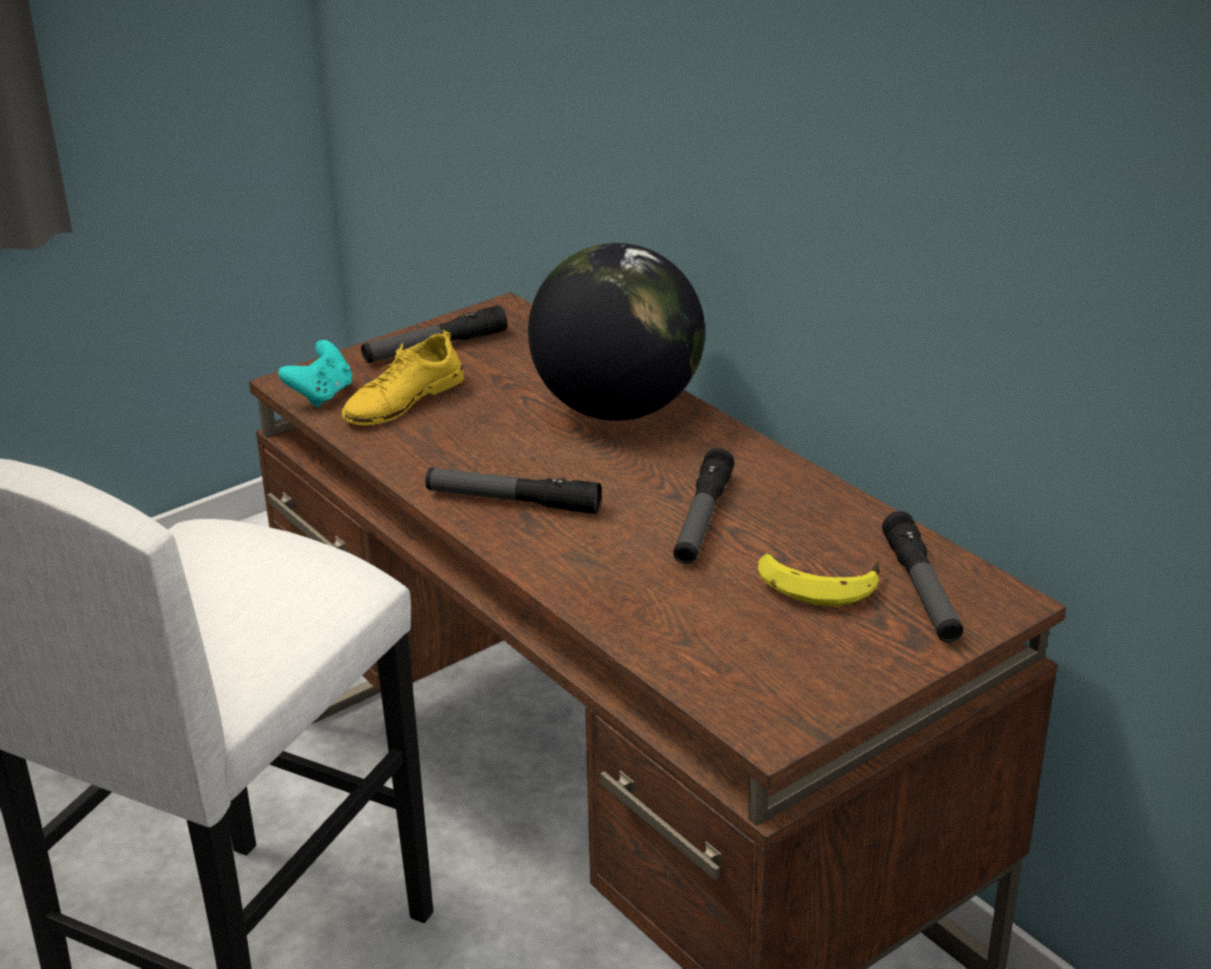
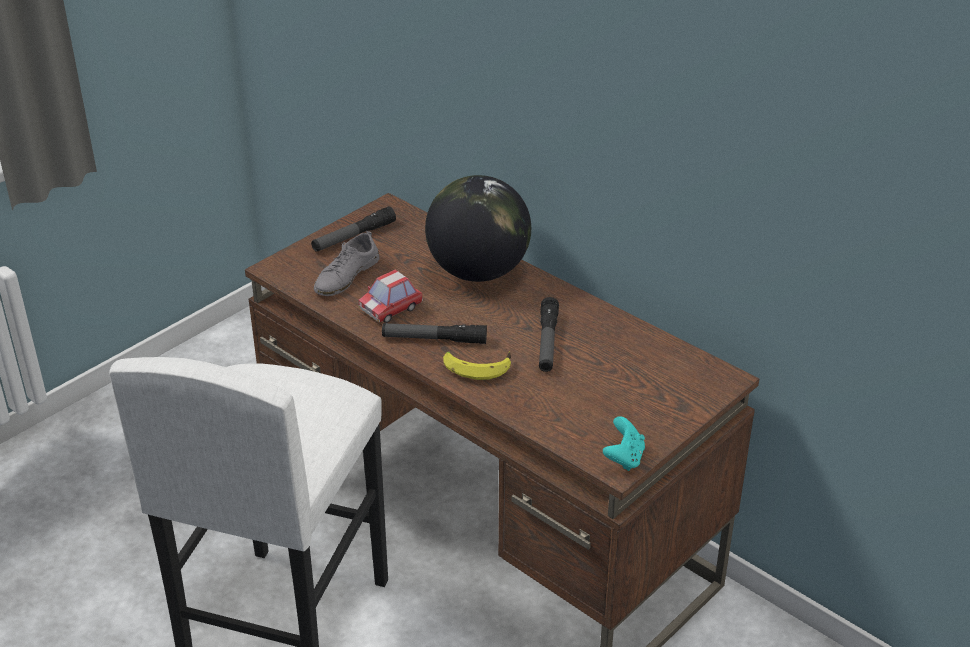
camera: 10 degrees left, 5 degrees up
(321, 395) = (294, 276): turquoise game controller -> turquoise game controller (624, 458)
(403, 400) = (346, 276): yellow shoe -> grey shoe
(457, 452) = (391, 309): none -> toy car
(818, 584) = (622, 377): banana -> banana (477, 367)
(921, 590) = (680, 375): flashlight -> none

